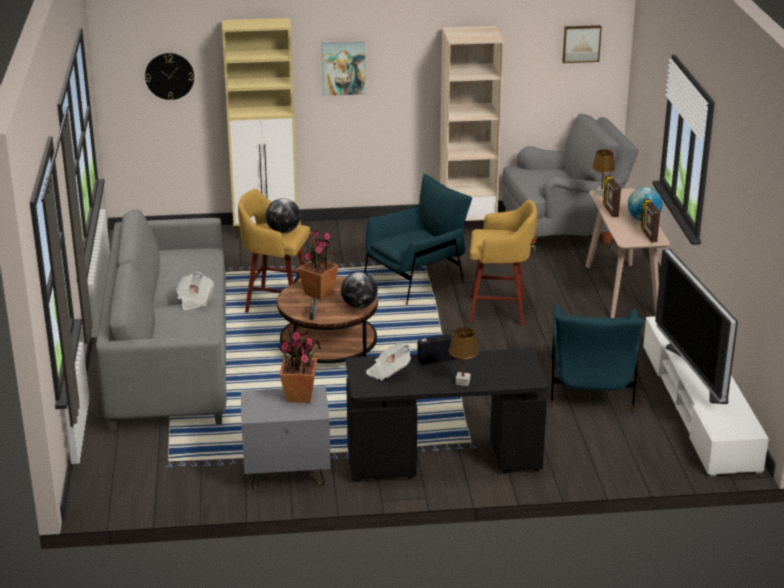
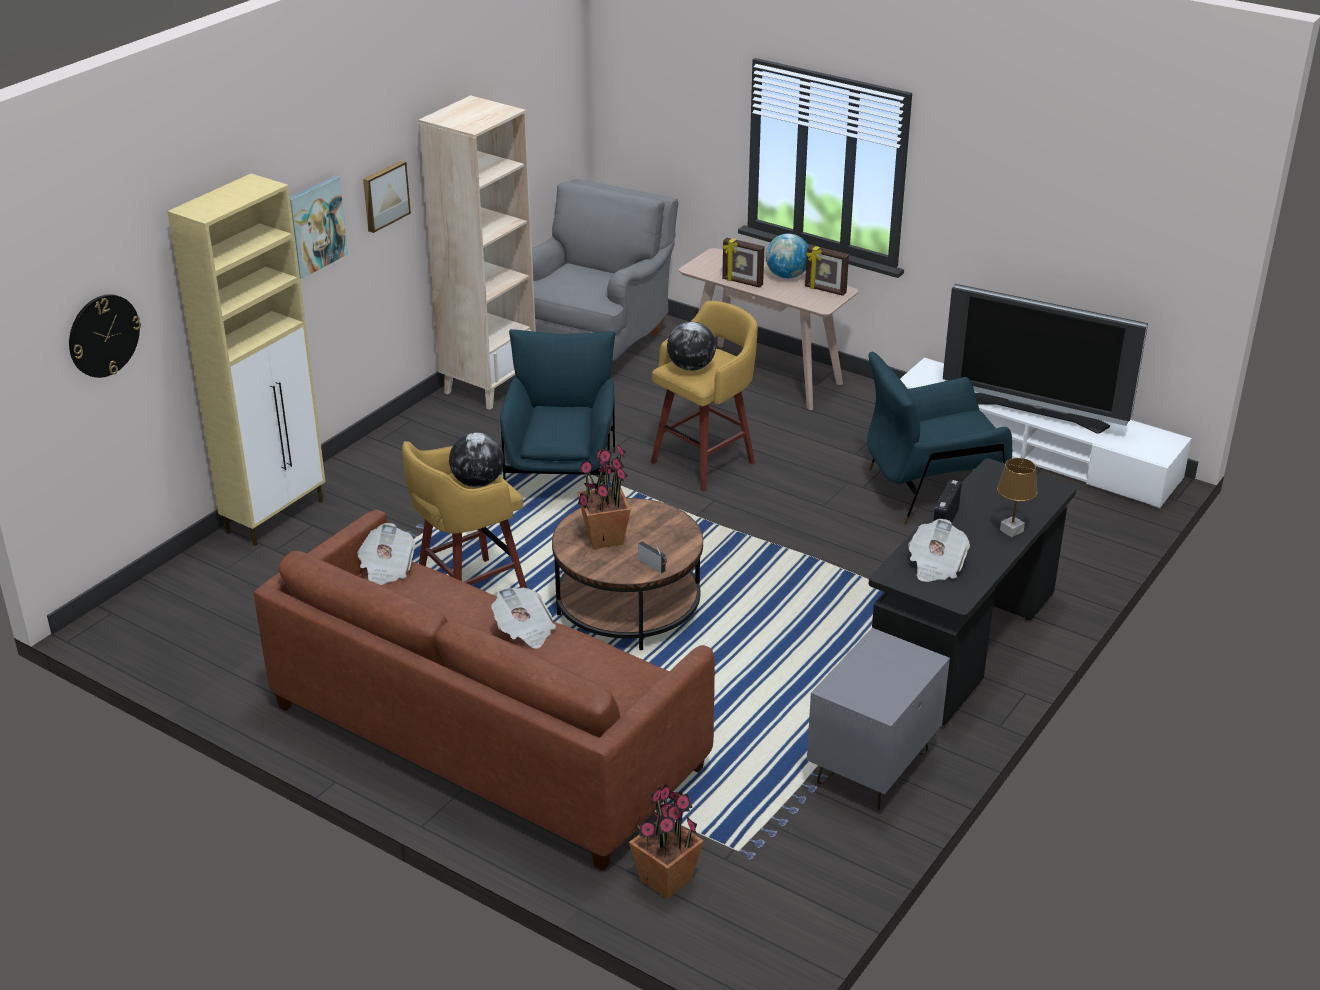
camera: 50 degrees left, 5 degrees up
(170, 357) = (486, 737): grey sofa -> brown sofa
(199, 250) = (386, 568): none -> newspaper
(300, 396) = (875, 655): potted plant -> potted plant (666, 879)
(359, 306) = (675, 526): globe -> globe (691, 367)
(581, 43) = (545, 88): picture -> picture (384, 195)
(591, 389) = (932, 490): blue armchair -> blue armchair turned 120 degrees clockwise
(601, 194) = (696, 268): brown table lamp -> none

